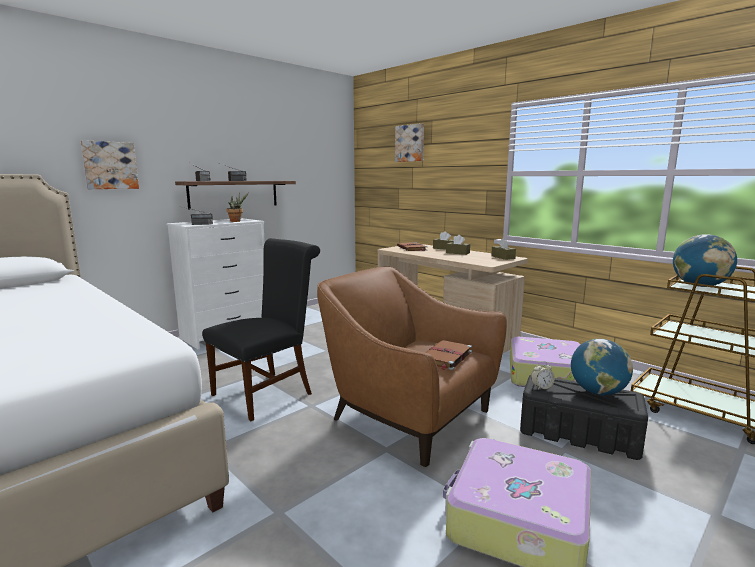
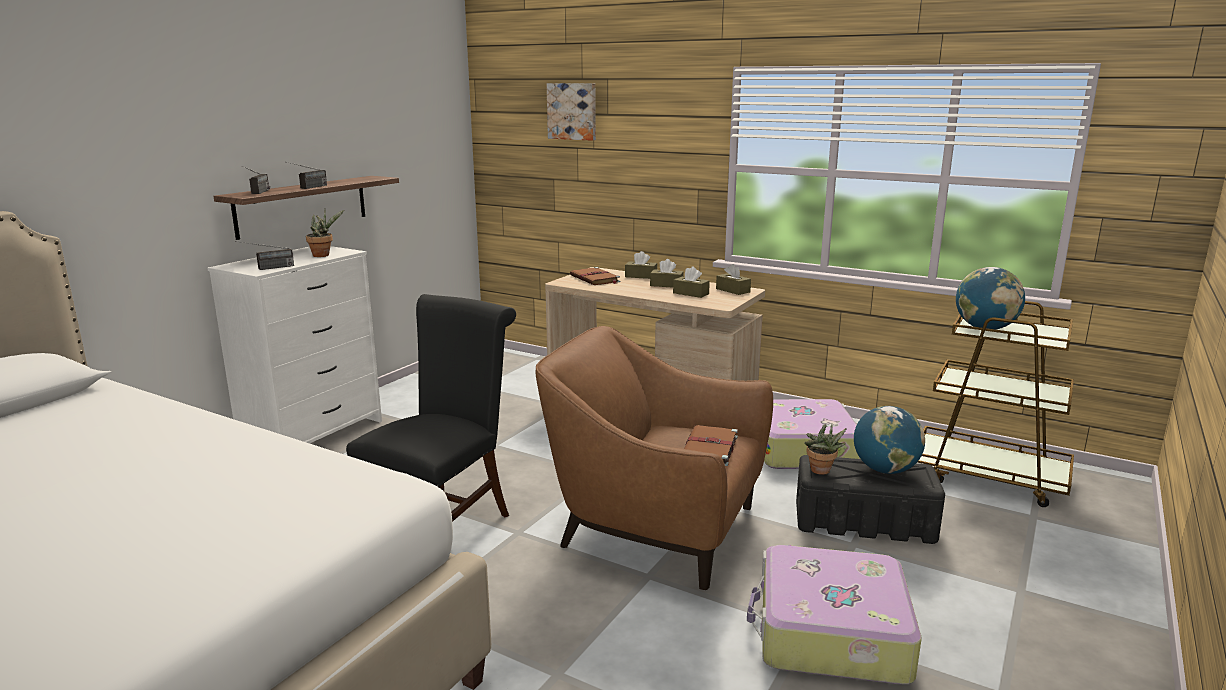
camera: 15 degrees left, 5 degrees up
(110, 165) = (112, 181): picture -> none
(471, 257) = (691, 293): none -> brown tissue box
(541, 387) = (821, 472): alarm clock -> potted plant

